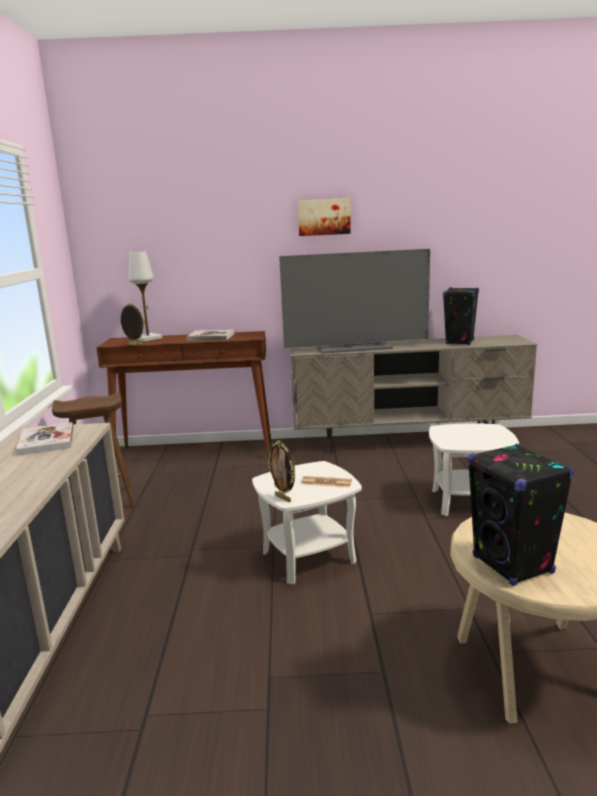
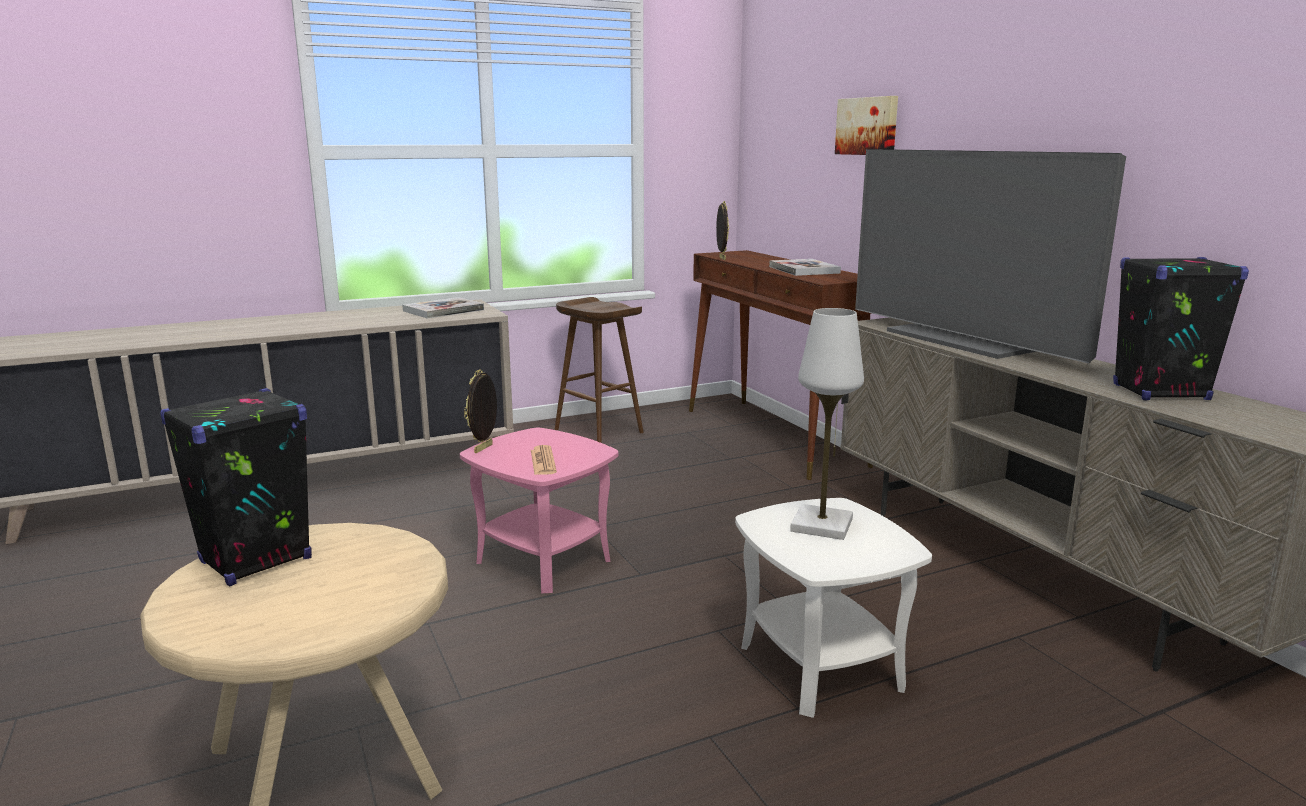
camera: 65 degrees right, 0 degrees up
(148, 338) = (760, 257): white table lamp -> white table lamp (822, 525)
(309, 556) = (544, 560): white side table -> pink side table
(324, 217) = (997, 81): picture -> picture (868, 126)

